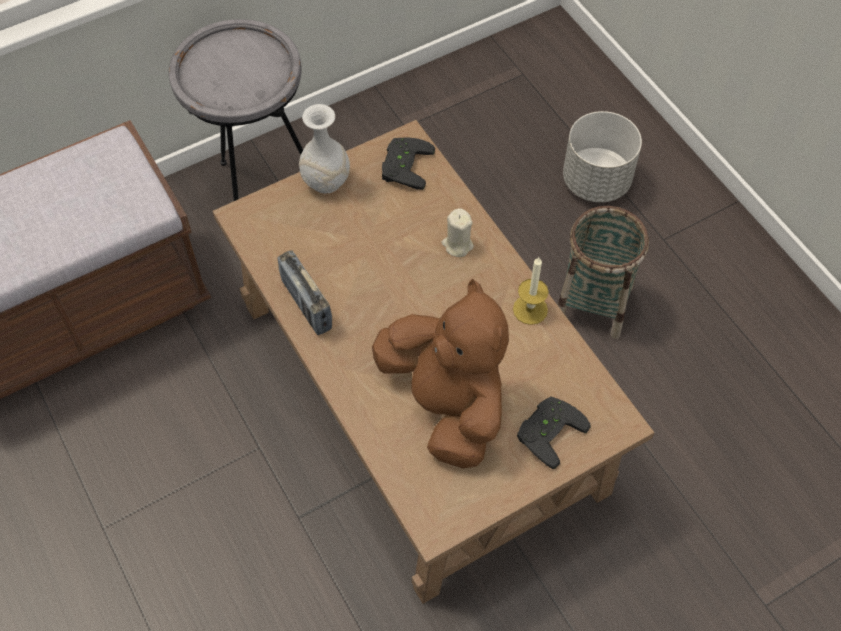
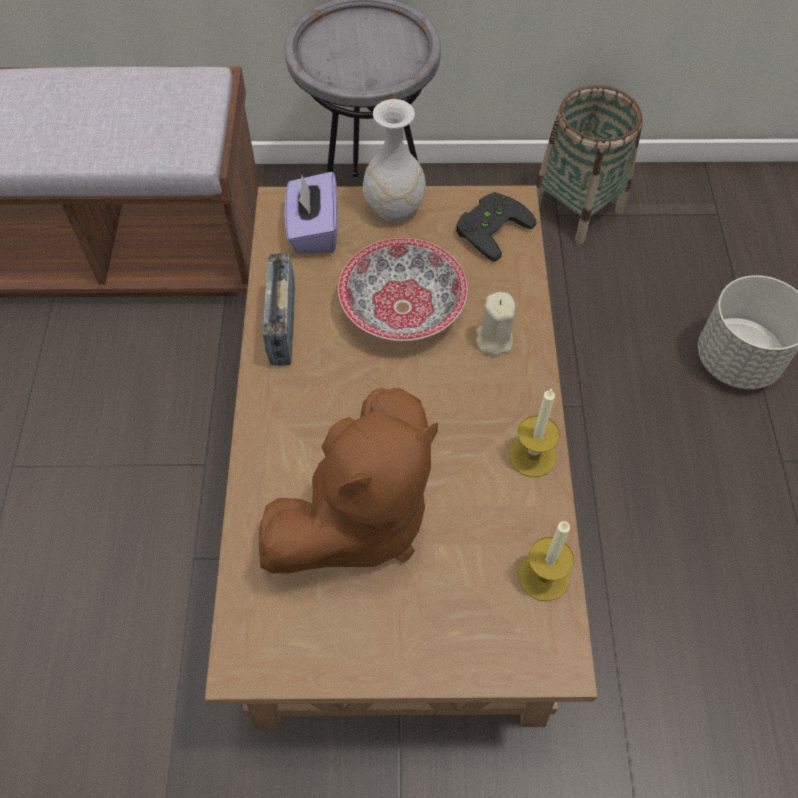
camera: 30 degrees right, 0 degrees up
(279, 225) = (314, 230): none -> purple tissue box
(382, 252) = (403, 309): none -> bowl
(446, 404) = (358, 518): brown plush toy -> brown plush toy turned 45 degrees clockwise
(547, 430) = (459, 616): black game controller -> none
(582, 380) = (543, 576): none -> candle
(593, 303) = (653, 492): basket -> basket (577, 208)

